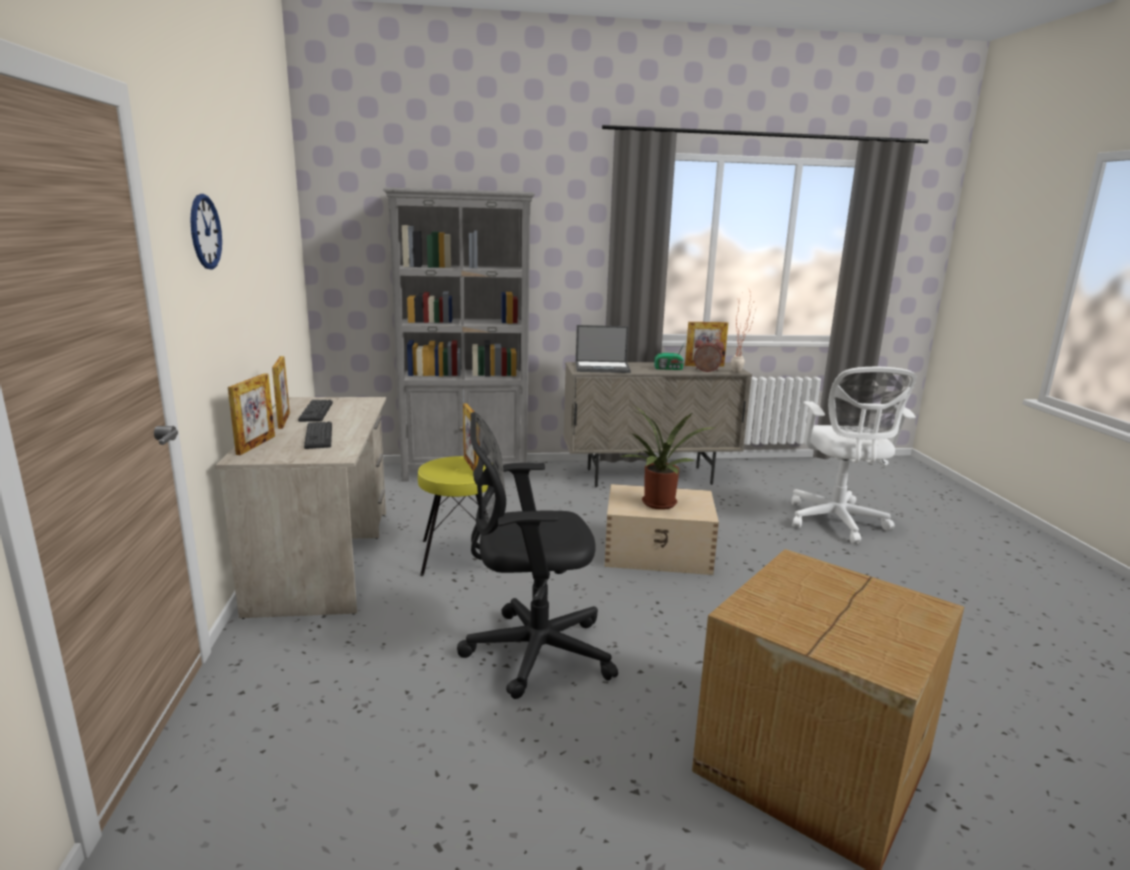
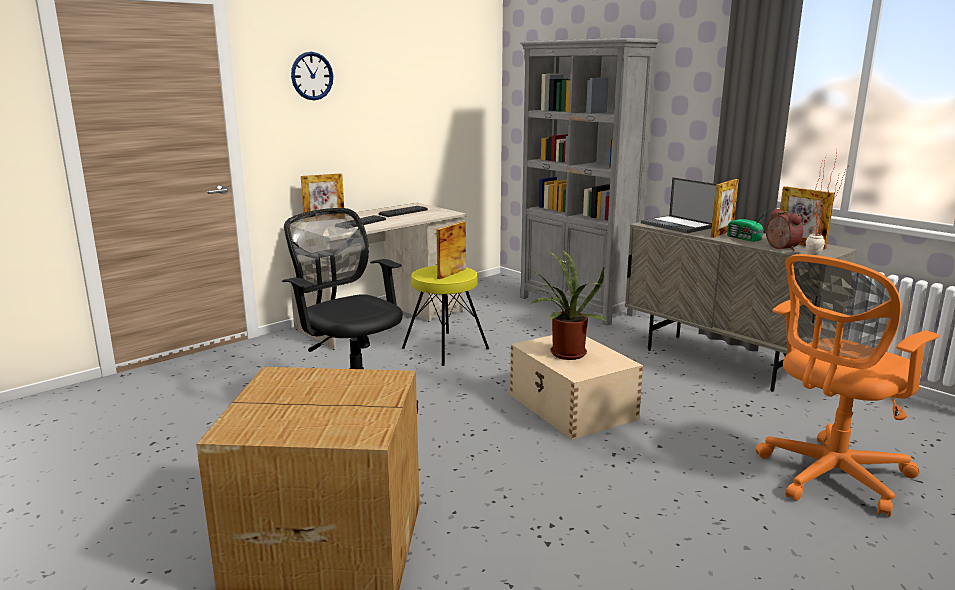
camera: 55 degrees right, 0 degrees up
(284, 420) = (374, 212): picture frame -> picture frame (722, 233)
(837, 522) = (829, 477): white office chair -> orange office chair

